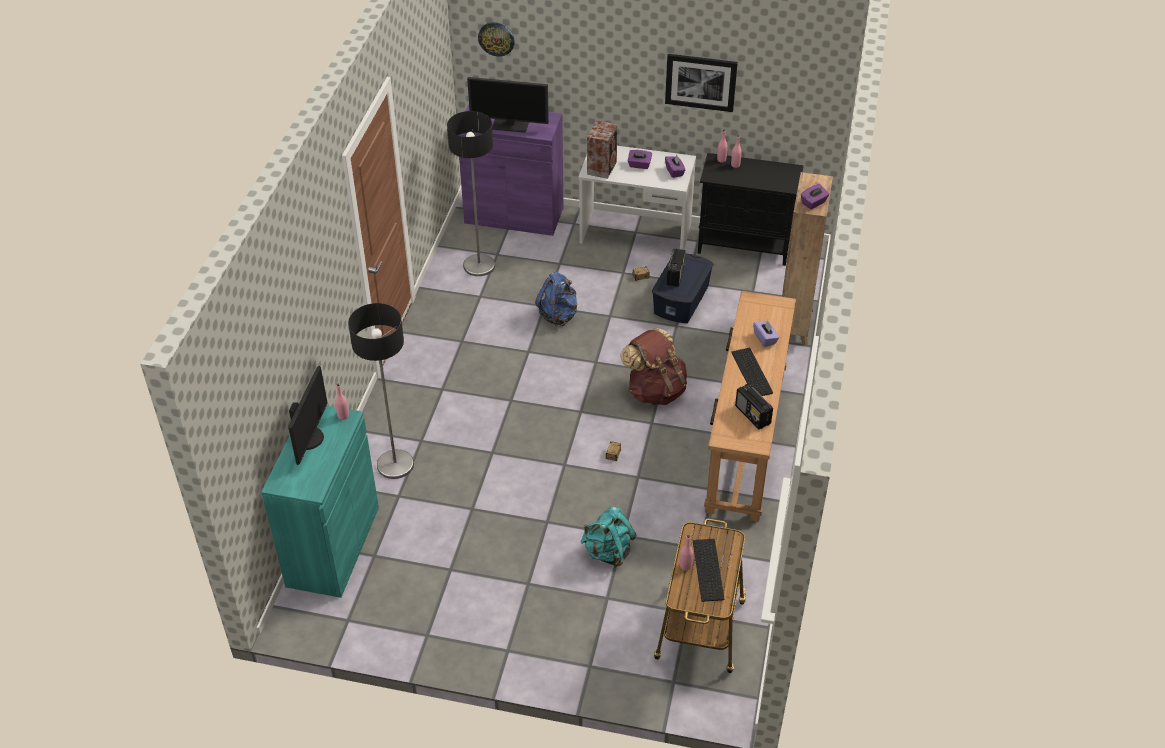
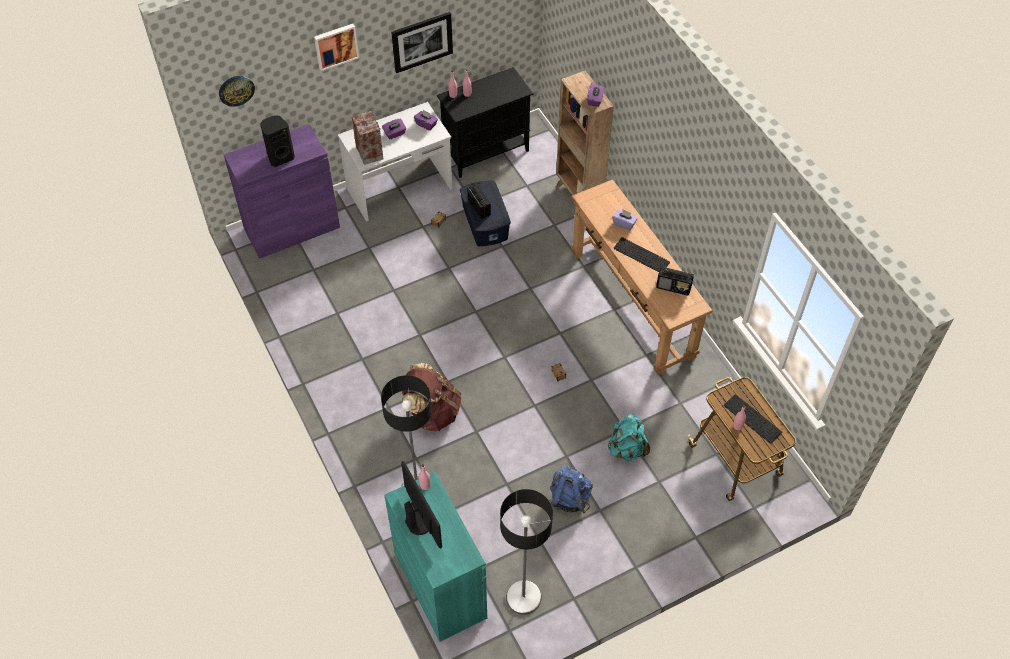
camera: 40 degrees left, 10 degrees up
(479, 265) = (309, 287): floor lamp -> floor lamp (523, 597)
(511, 124) = (280, 157): monitor -> black speaker
(558, 315) = (411, 291): blue backpack -> blue backpack (569, 498)
(605, 40) = (336, 45): none -> picture
(655, 390) = (537, 306): brown backpack -> brown backpack (432, 412)

